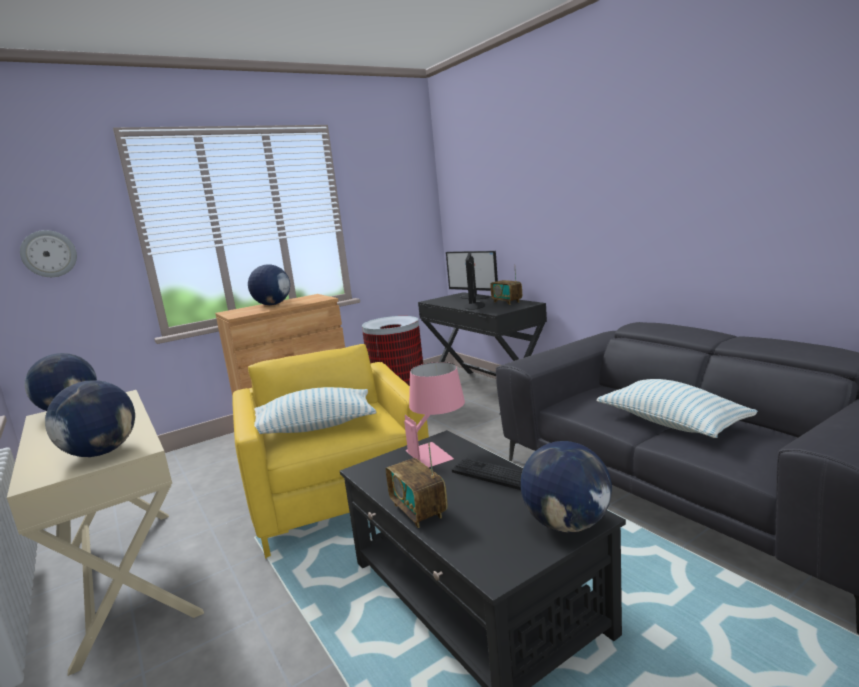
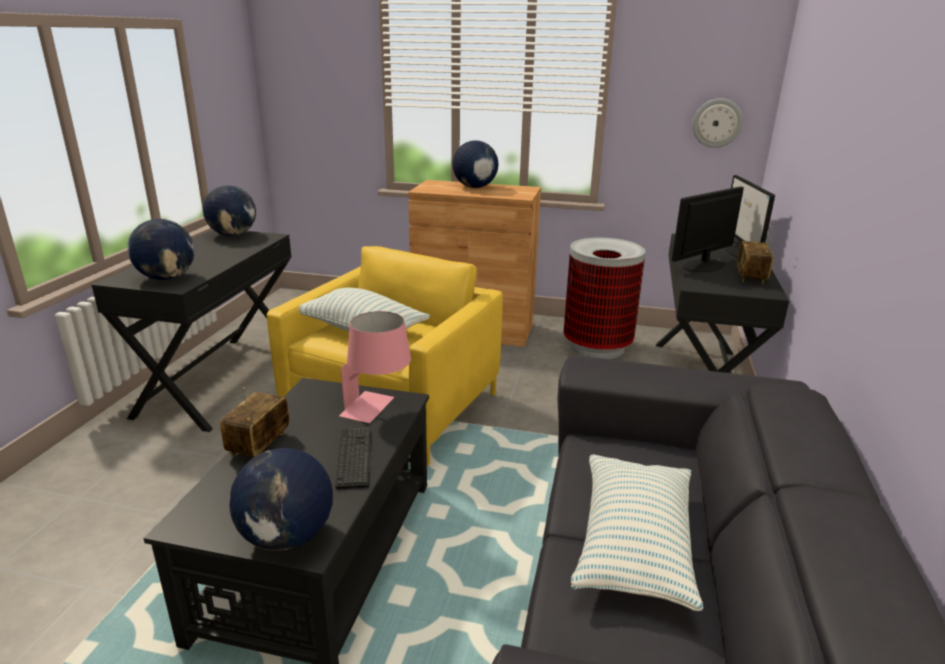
camera: 45 degrees right, 10 degrees up
(49, 253) = (312, 89): wall clock -> wall clock (717, 123)
(126, 579) = (221, 380): beige desk -> black desk

